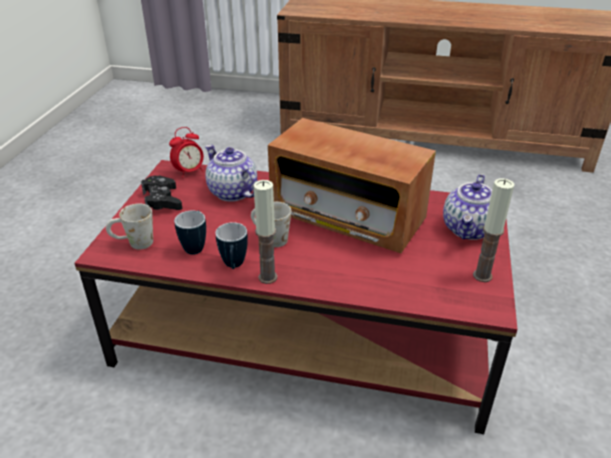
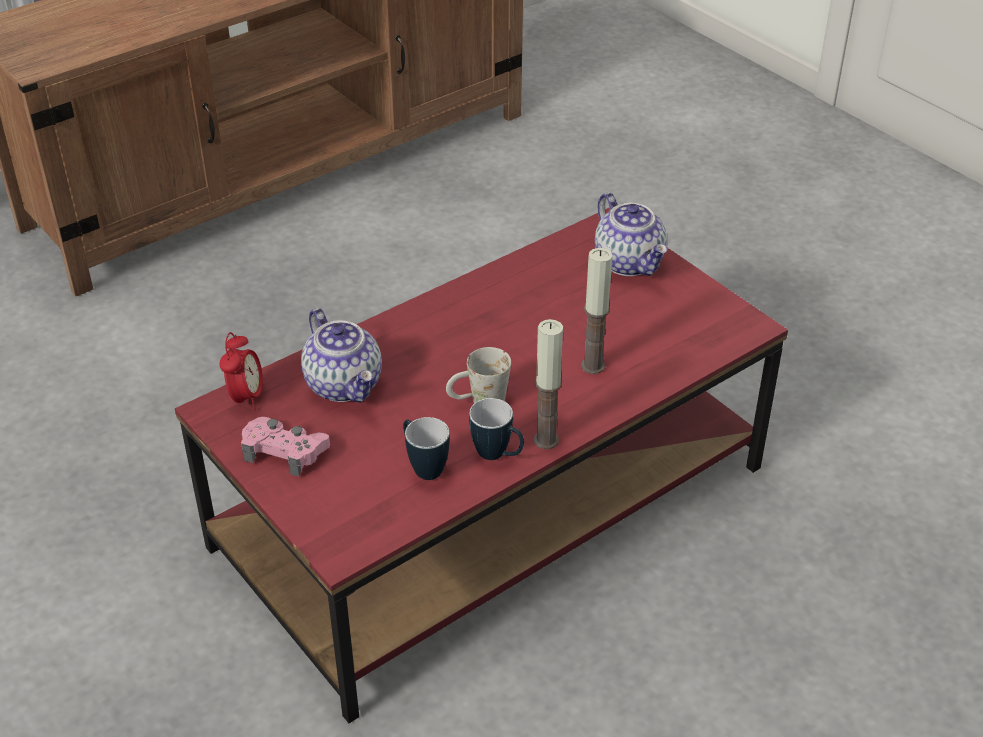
camera: 50 degrees left, 5 degrees up
(133, 243) = (353, 517): white mug -> none
(162, 200) = (285, 451): black game controller -> pink game controller
(231, 192) = (345, 385): teapot -> teapot turned 120 degrees counterclockwise
(347, 217) = (510, 326): radio -> none
(482, 276) = (703, 301): candle -> candle (593, 366)

